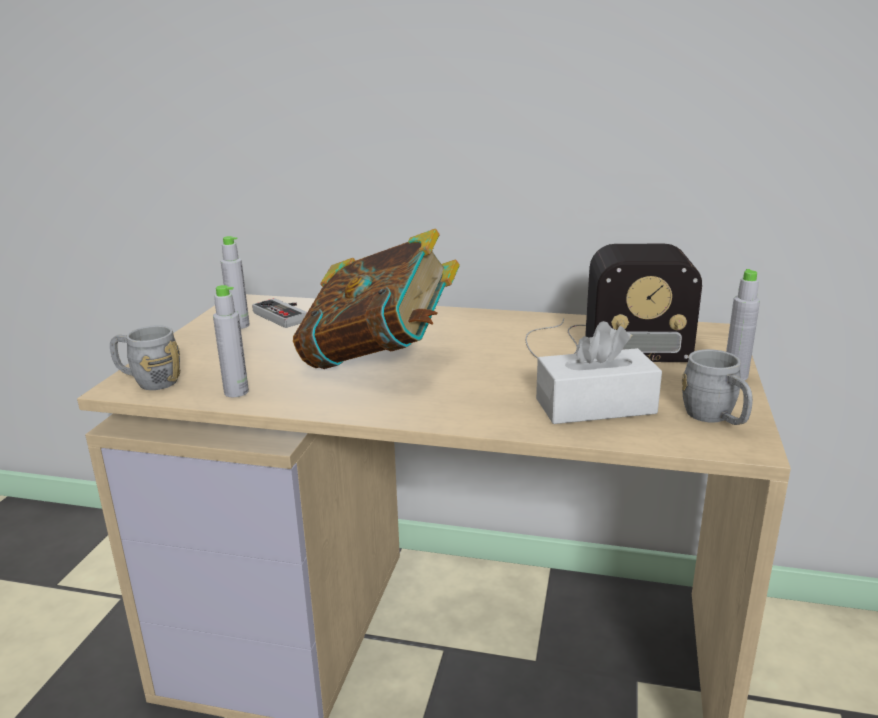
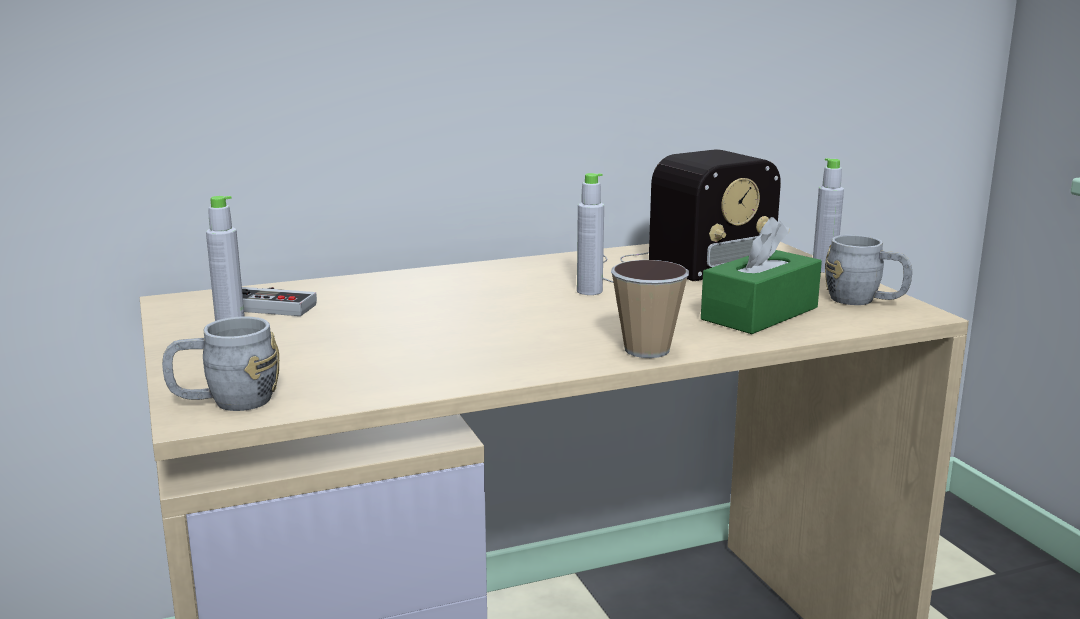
camera: 35 degrees left, 5 degrees down
(236, 392) = (373, 385): grey bottle -> grey bottle (589, 291)
(380, 359) = (481, 321): book -> none
(447, 415) = (647, 350): none -> cup
(595, 406) = (759, 313): white tissue box -> green tissue box

